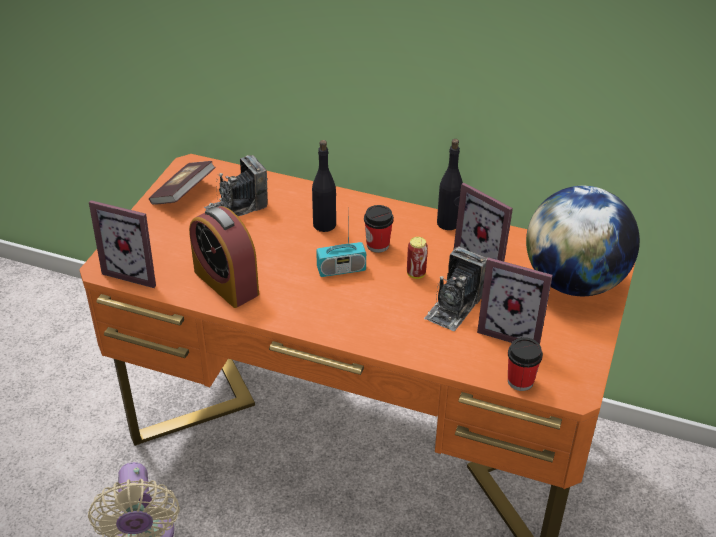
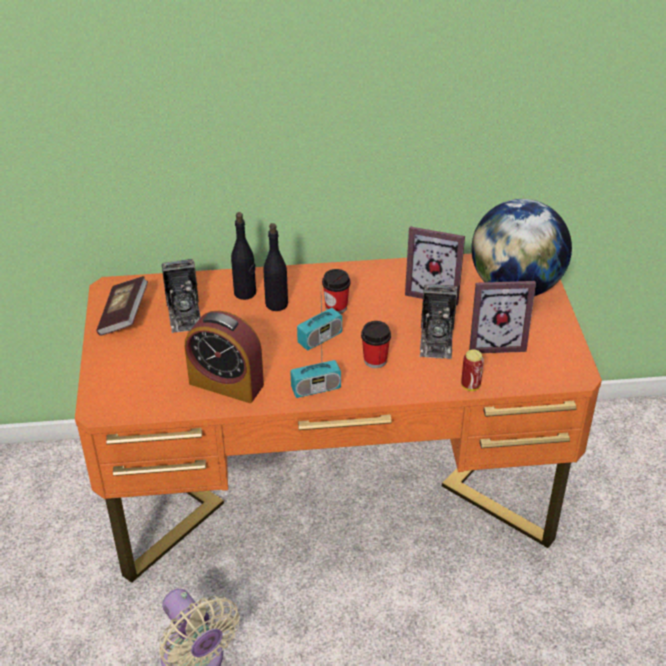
camera: 25 degrees left, 0 degrees up
(136, 270) = (132, 400): picture frame -> none
(236, 207) = (184, 313): camera -> camera turned 45 degrees counterclockwise
(303, 315) = (316, 388): none -> radio
(416, 274) = (386, 321): can -> can (470, 386)
(448, 223) = (382, 270): black bottle -> black bottle (245, 293)
(520, 381) = (529, 381): cup -> cup (375, 360)

